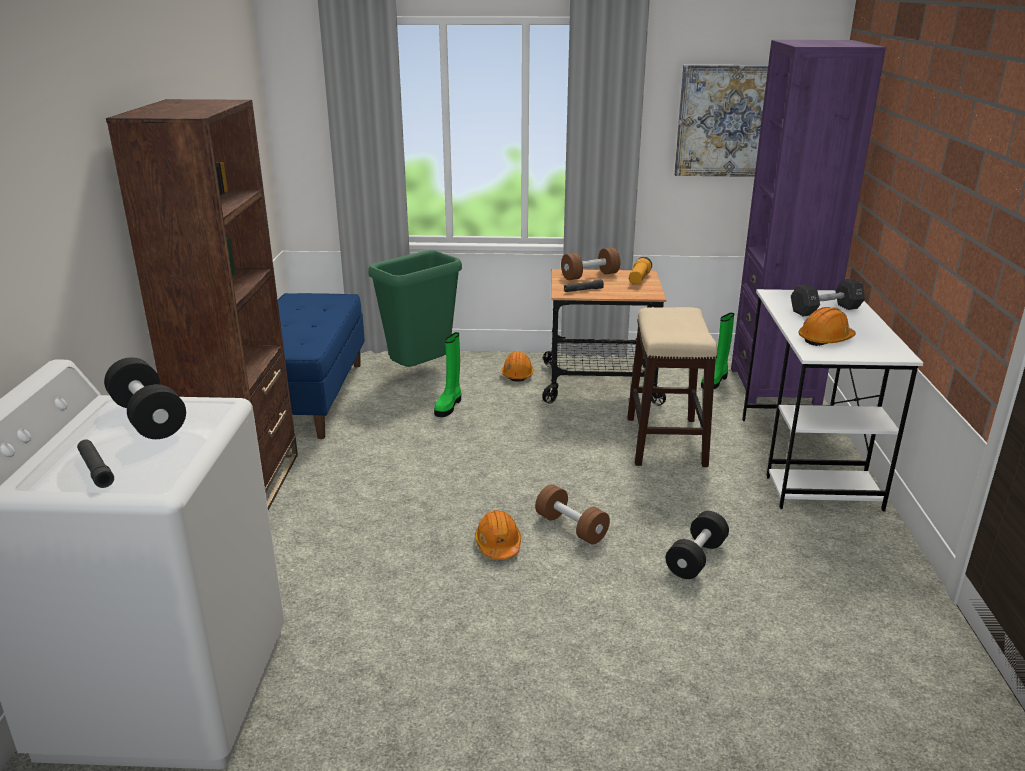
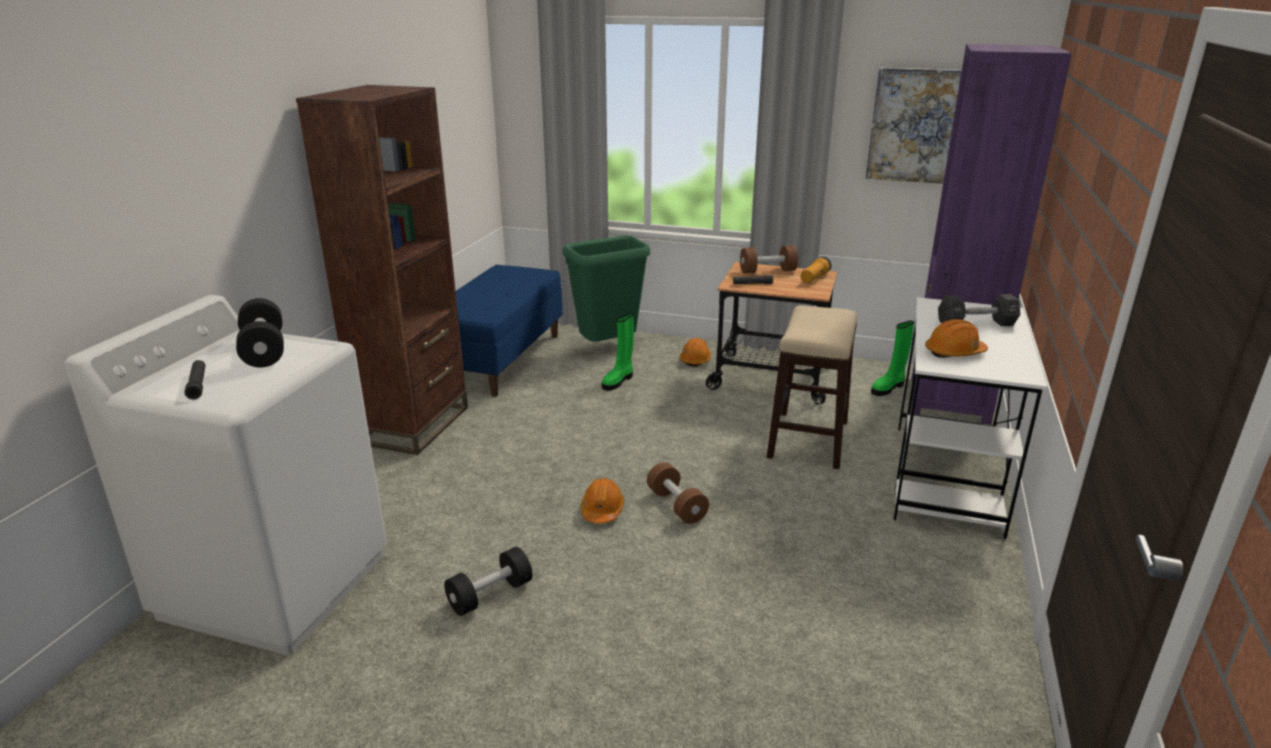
camera: 15 degrees right, 0 degrees up
(696, 558) = (782, 552): black dumbbell -> black dumbbell (490, 595)

